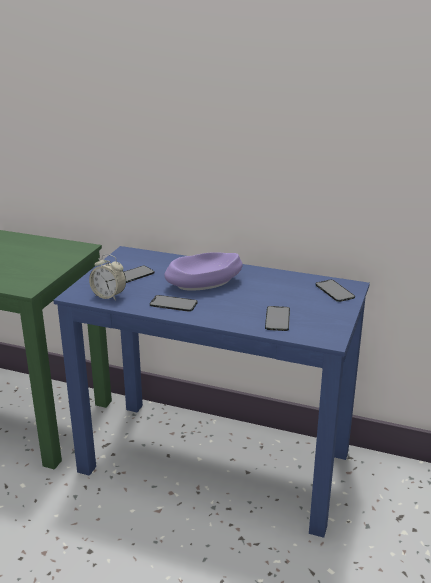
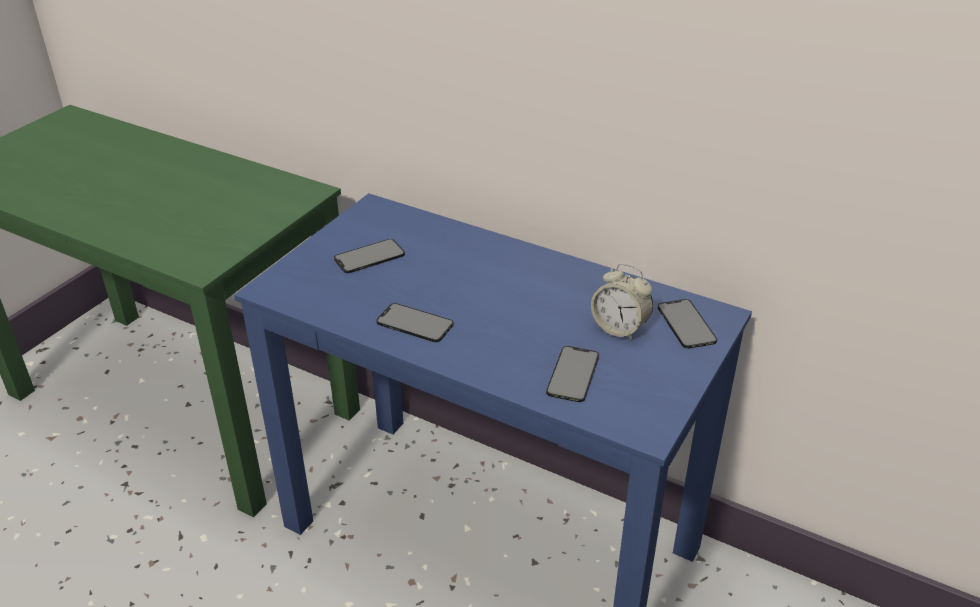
camera: 10 degrees right, 10 degrees up
(109, 296) = (319, 296): alarm clock -> alarm clock (619, 328)
(204, 283) = (476, 286): purple bowl -> none

